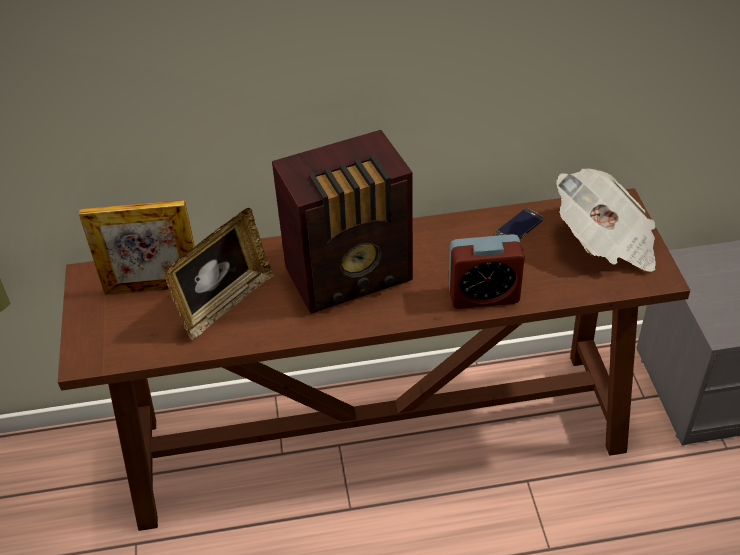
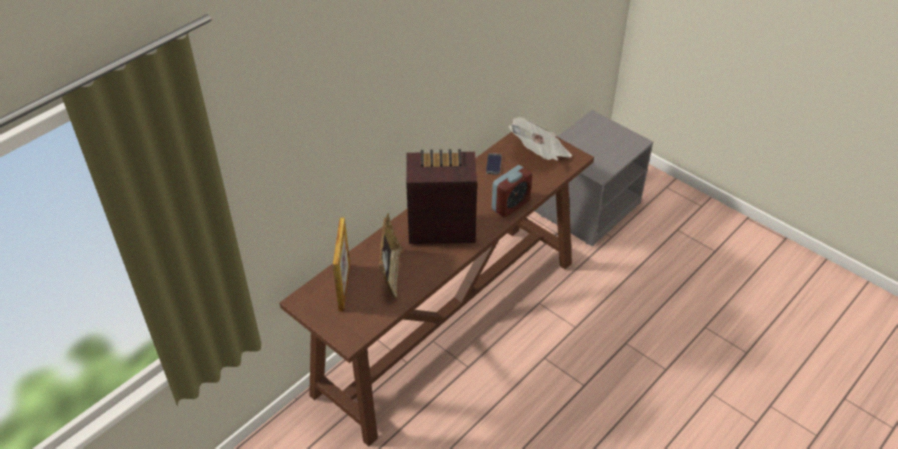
camera: 40 degrees left, 0 degrees up
(153, 288) = (344, 287): picture frame -> picture frame turned 45 degrees counterclockwise
(352, 276) = (440, 228): radio -> radio turned 120 degrees counterclockwise

